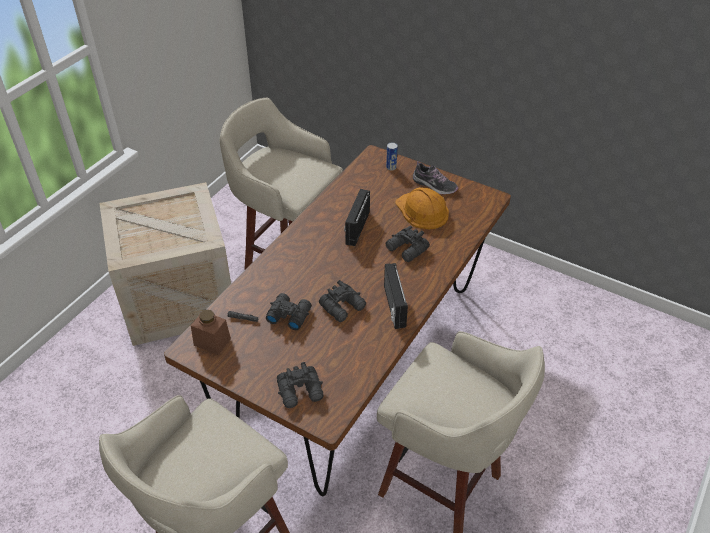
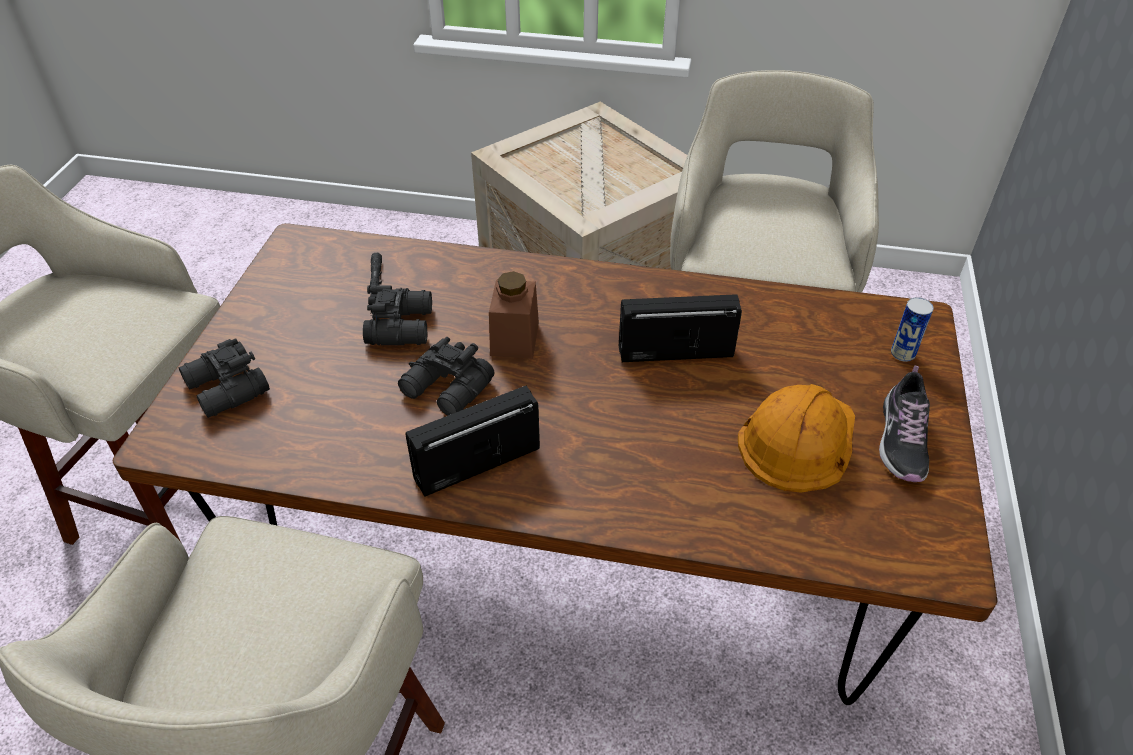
camera: 70 degrees right, 0 degrees up
(212, 342) = (315, 261): brown jar -> brown jar (514, 339)
(407, 250) = (656, 443): black binoculars -> none

